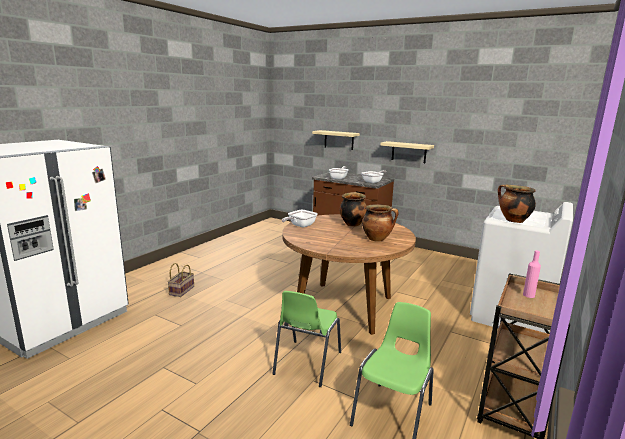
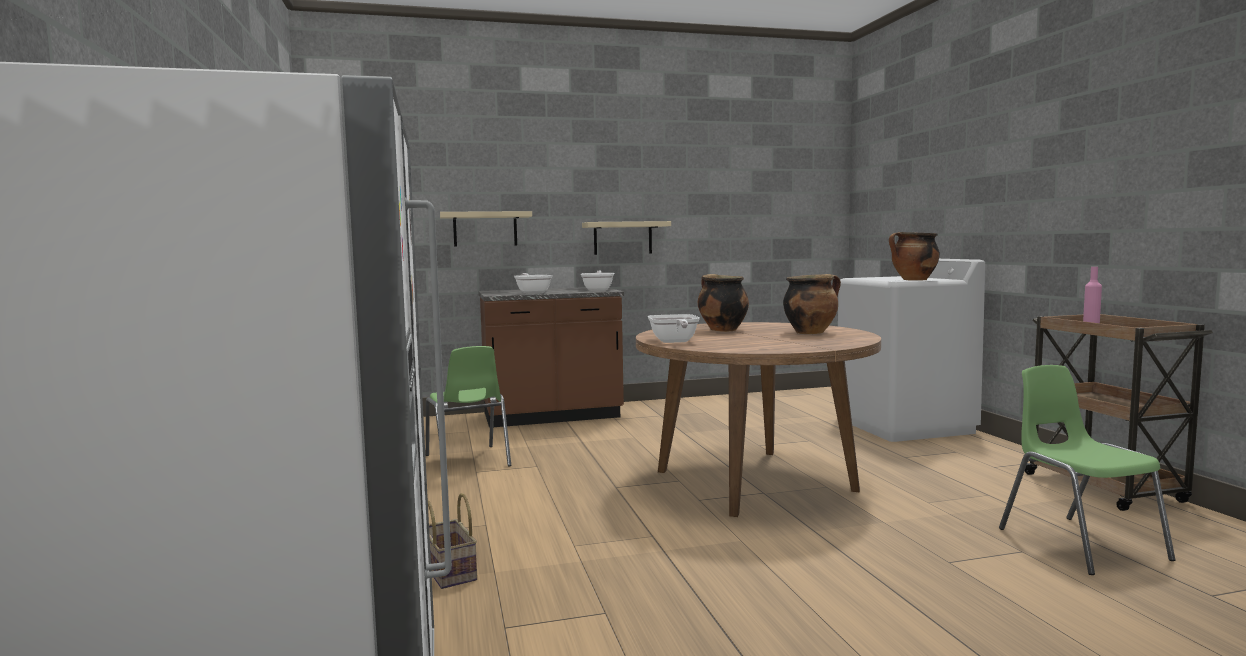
camera: 45 degrees left, 10 degrees down
(306, 363) = (893, 551): green chair -> green chair (468, 461)

